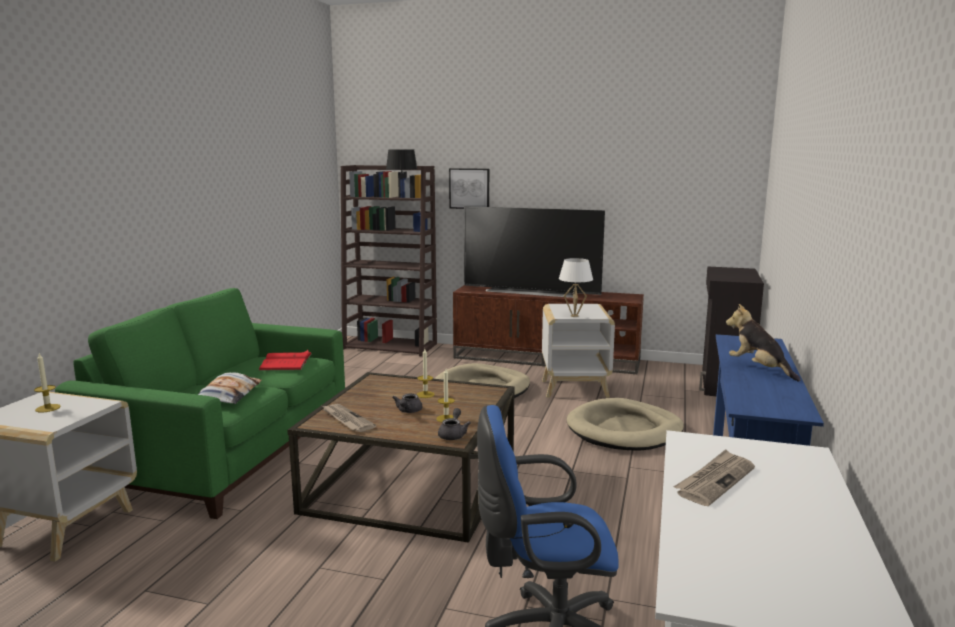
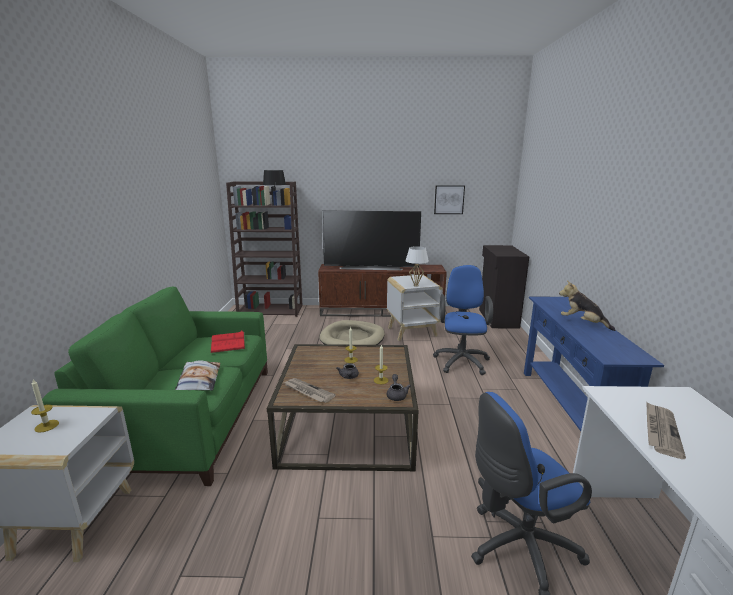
camera: 15 degrees left, 5 degrees up
(469, 188) = (322, 197): picture -> picture (449, 199)
(624, 430) = (461, 360): beige dog bed -> blue office chair

